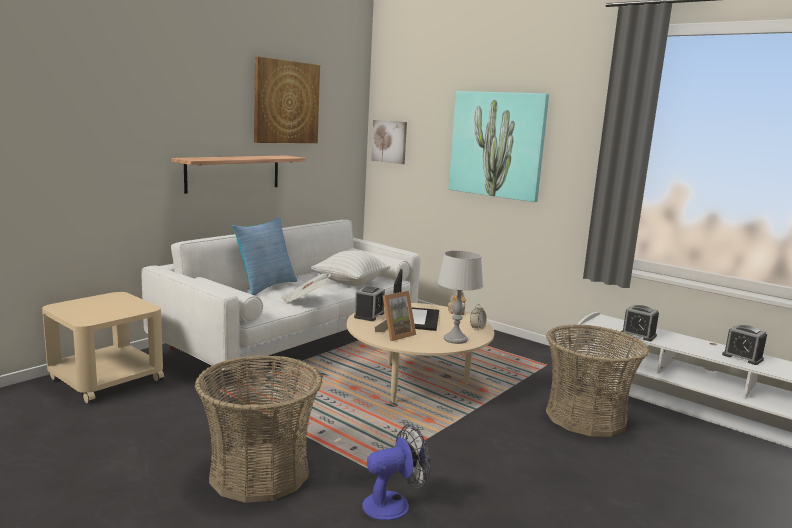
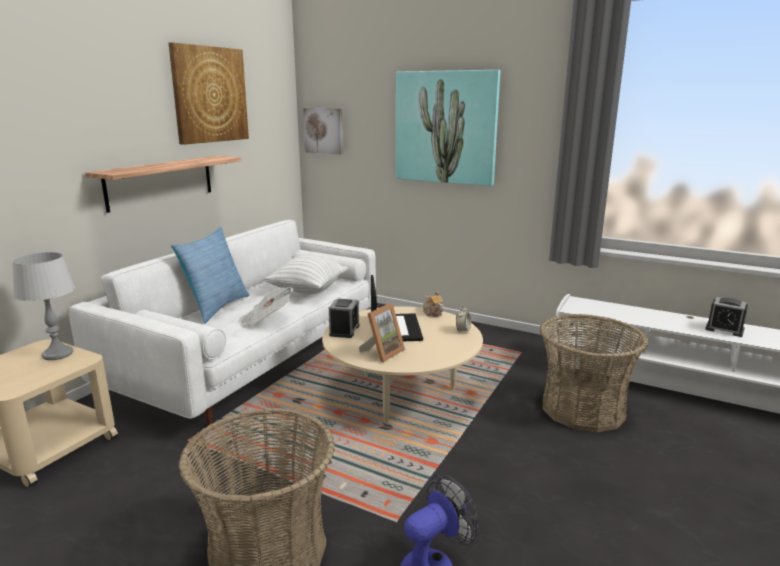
camera: 10 degrees left, 5 degrees up
(455, 339) = (448, 349): grey table lamp -> grey table lamp (58, 354)
(638, 335) = (618, 316): alarm clock -> none

